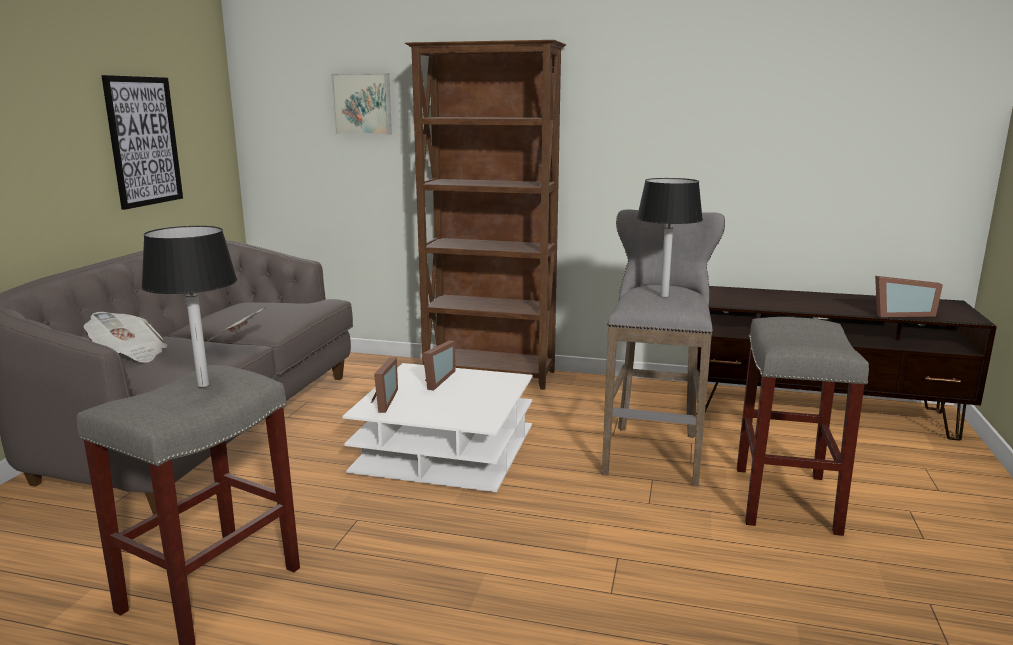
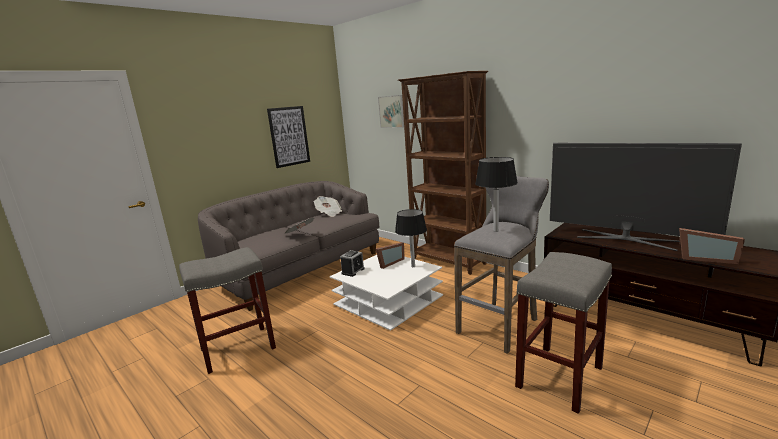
camera: 30 degrees right, 0 degrees up
(129, 355) = (257, 235): newspaper -> newspaper (328, 213)
(203, 385) = (229, 257): black table lamp -> black table lamp (413, 266)
(381, 401) = (353, 271): picture frame -> alarm clock
(794, 301) = (626, 239): none -> television

